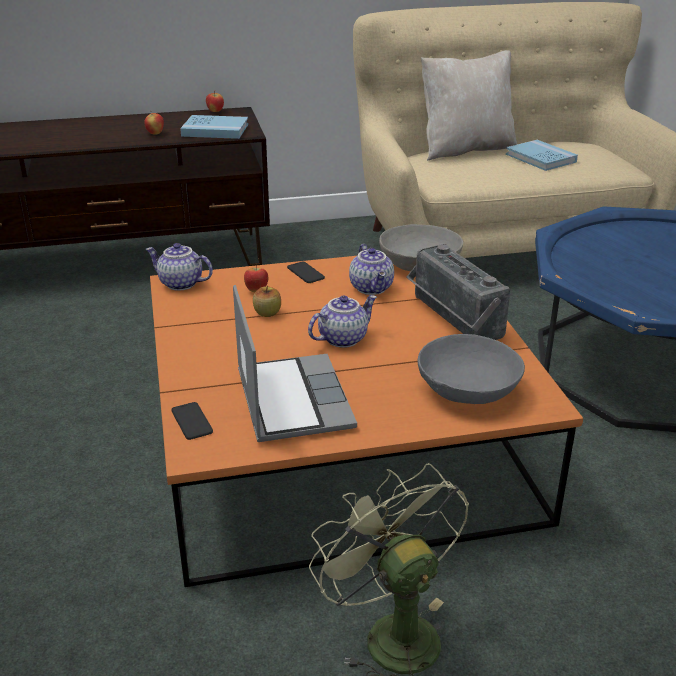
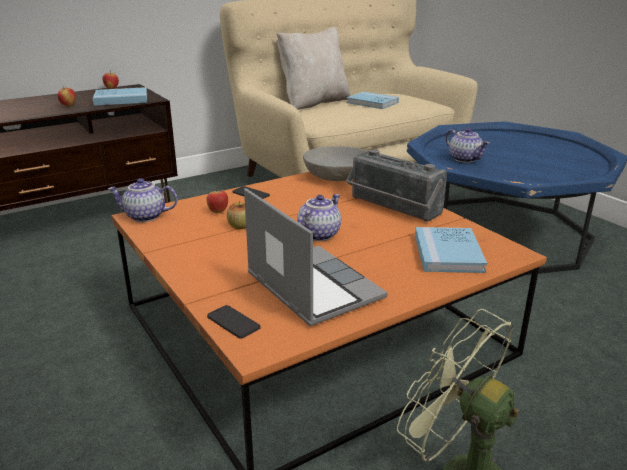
camera: 20 degrees left, 5 degrees down
(372, 288) = (313, 196): teapot -> teapot (465, 159)
(468, 390) = (448, 253): grey bowl -> blue book

